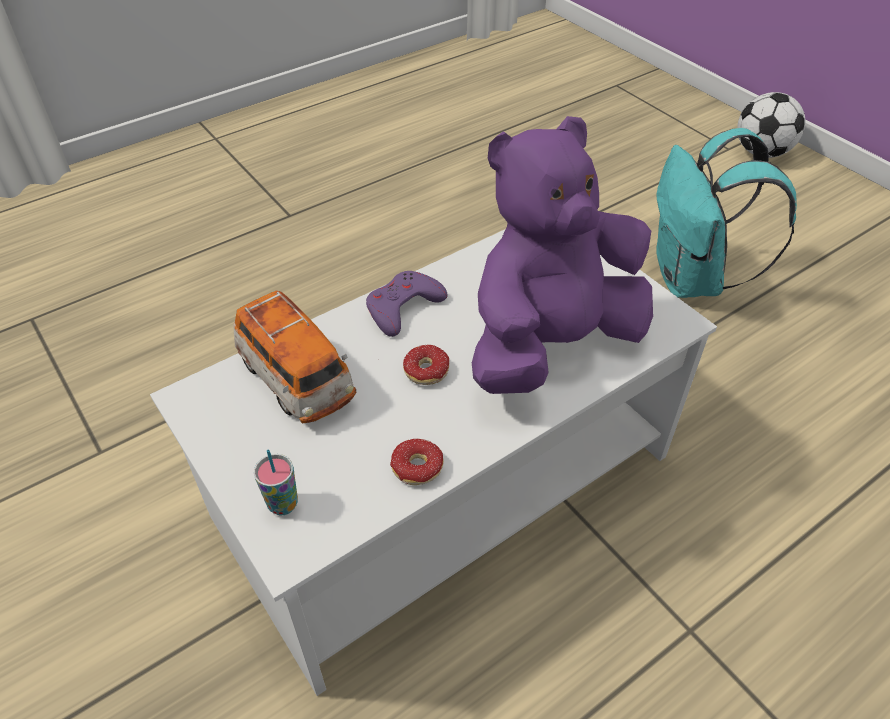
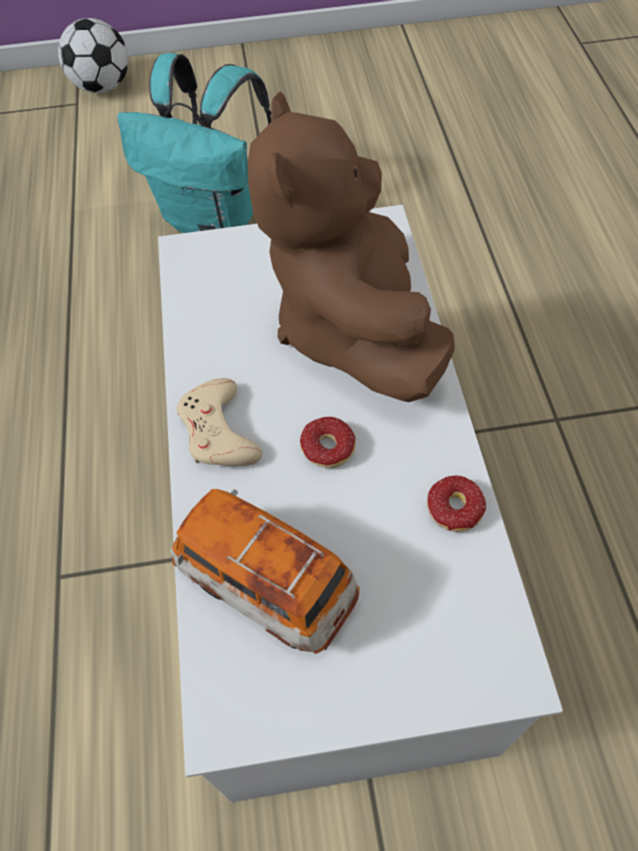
camera: 60 degrees left, 10 degrees up
(283, 504) = (445, 660): cup -> none
(296, 380) = (266, 583): toy car -> toy car turned 135 degrees counterclockwise
(403, 307) = (218, 431): purple game controller -> beige game controller
(551, 343) = (352, 328): purple plush toy -> brown plush toy

